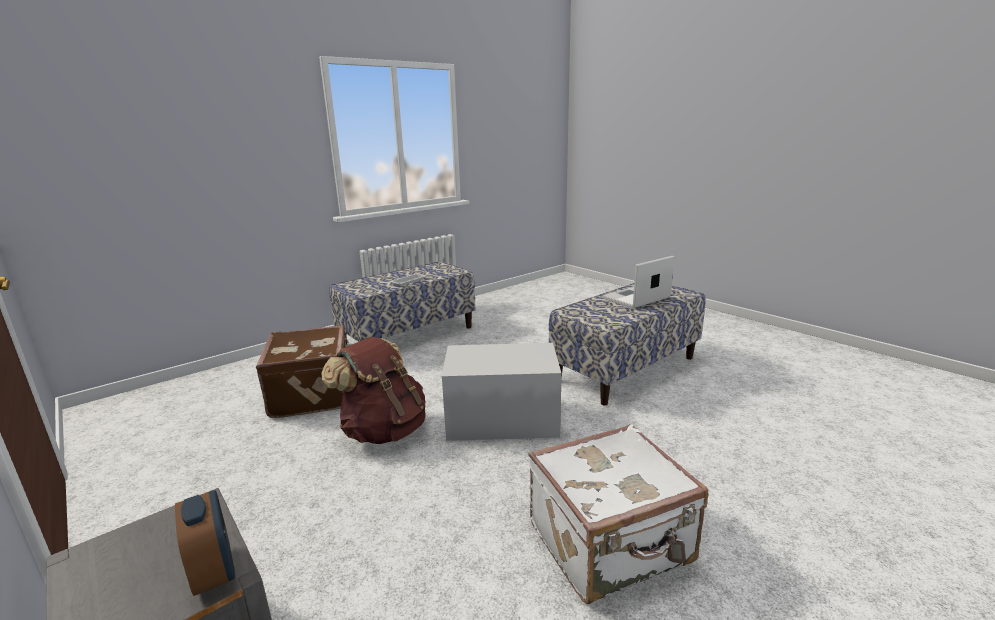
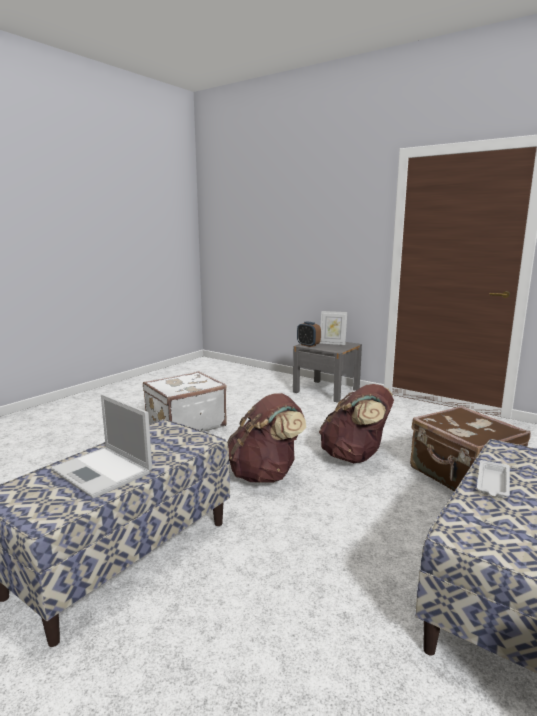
camera: 165 degrees right, 5 degrees down
(121, 576) = (332, 343): none -> picture frame
(502, 419) = (265, 475): white storage box -> brown backpack
(635, 298) = (103, 472): laptop -> laptop turned 90 degrees clockwise

